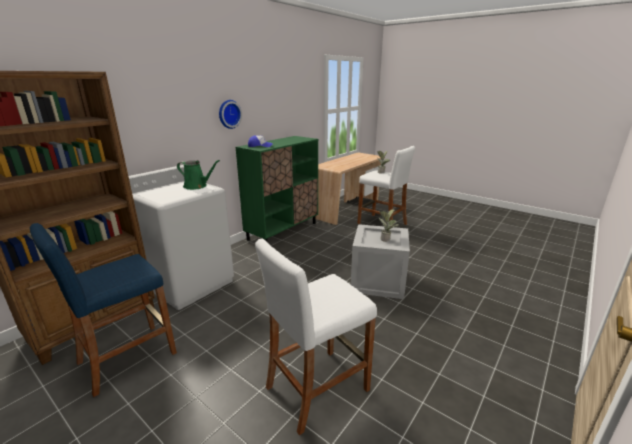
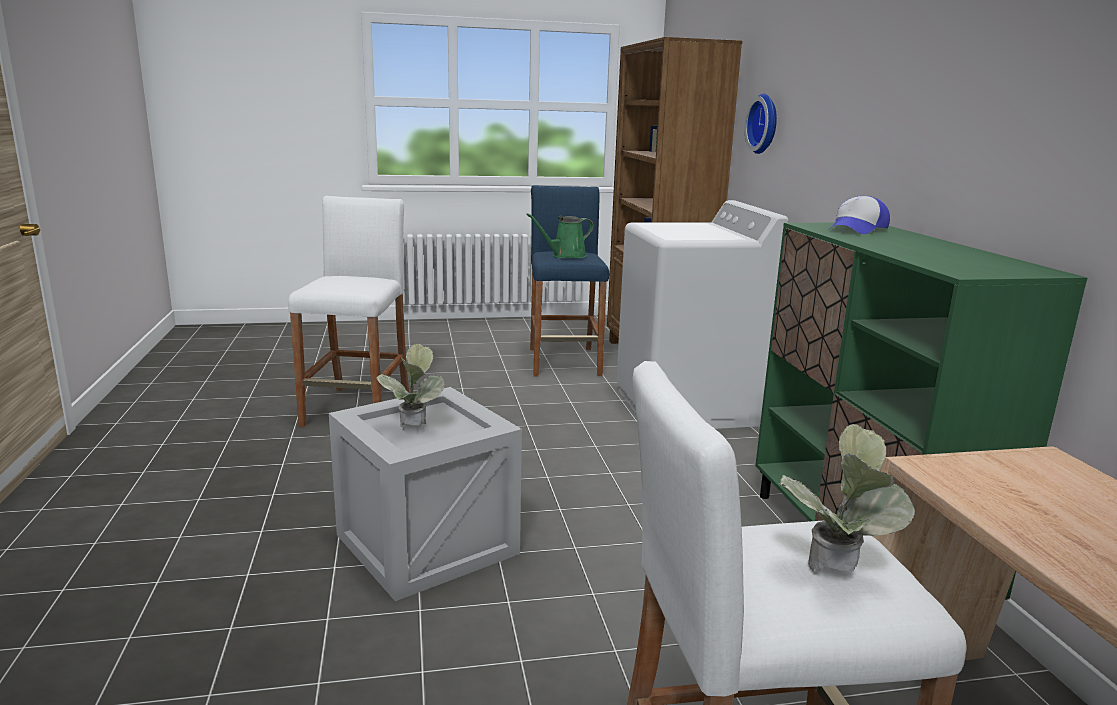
camera: 130 degrees right, 5 degrees down
(197, 186) = (696, 236): green watering can -> green watering can (565, 256)
(229, 114) = (890, 129): wall clock -> wall clock (765, 124)

